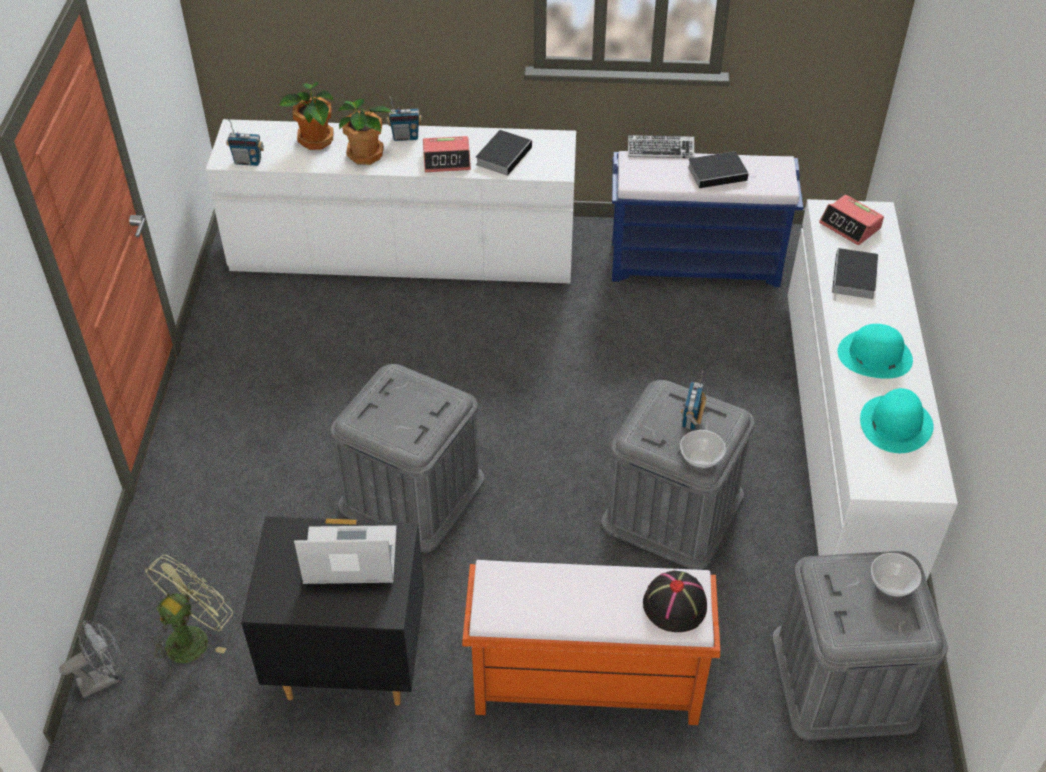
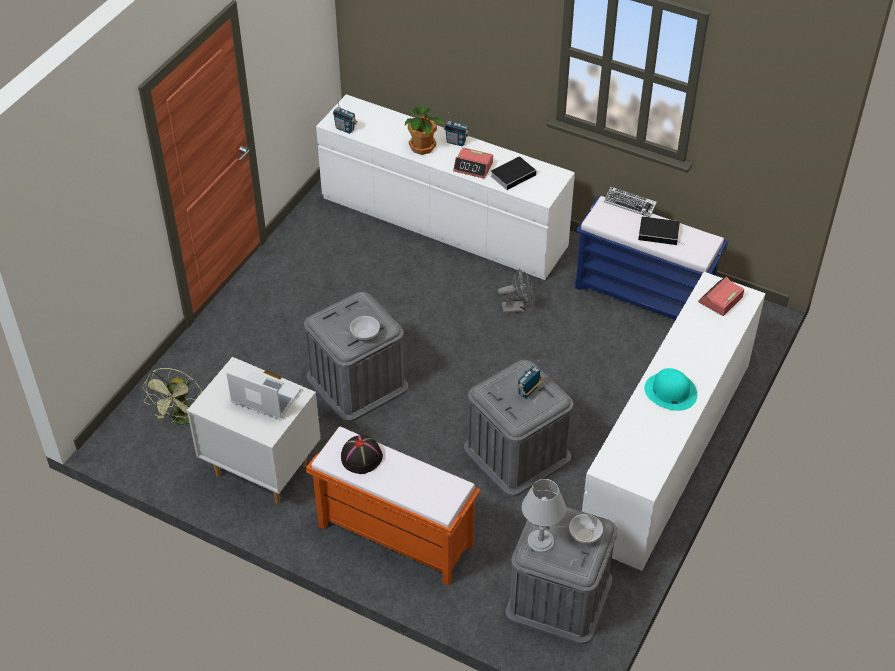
camera: 25 degrees right, 0 degrees up
(104, 678) = (122, 424): grey fan -> grey fan (517, 308)
(192, 636) = (182, 420): green fan -> green fan turned 135 degrees clockwise
(315, 141) = (396, 127): potted plant -> none
(349, 664) = (262, 469): black nightstand -> white nightstand
(675, 604) = (439, 494): black hat -> black hat (361, 457)
(700, 458) = (517, 417): bowl -> bowl (365, 335)
(843, 616) = (540, 541): none -> grey table lamp
(850, 226) = (720, 300): alarm clock -> alarm clock turned 60 degrees clockwise
(854, 278) = (695, 336): book -> none
(895, 423) = (651, 439): turquoise hat -> none

